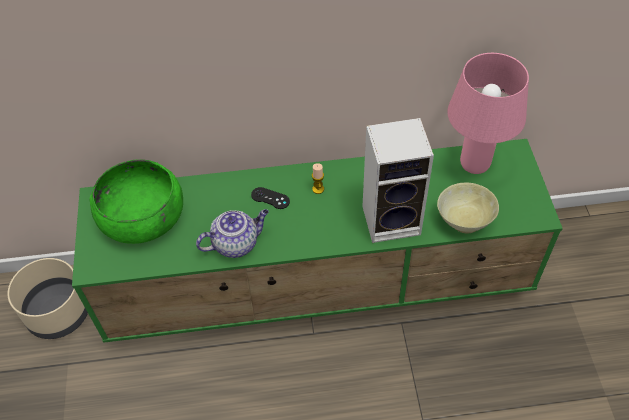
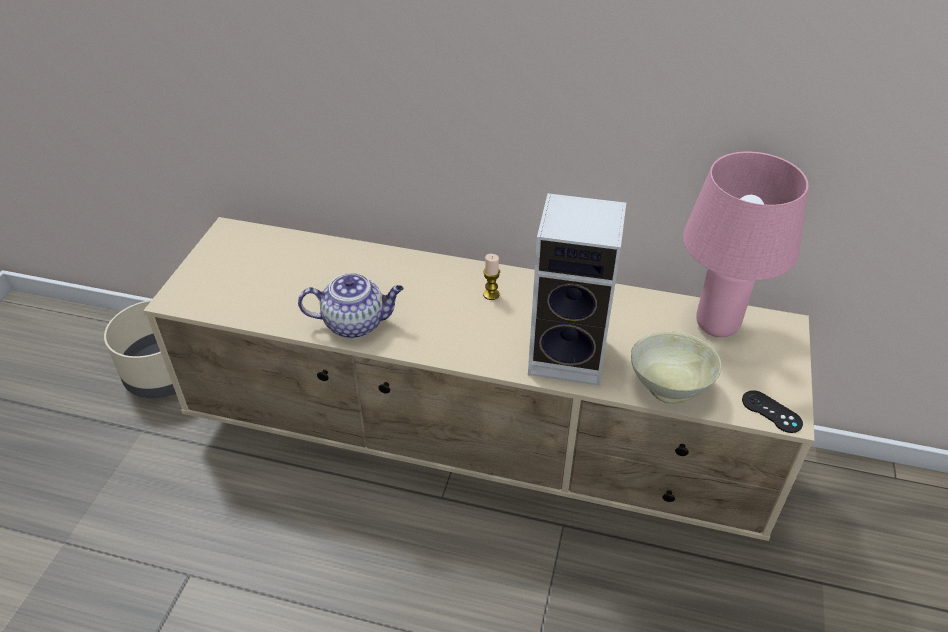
camera: 20 degrees right, 10 degrees down
(142, 216) = (266, 262): green bowl -> none
(270, 198) = (426, 287): black game controller -> black game controller (771, 412)
(319, 287) = (477, 445): green tv stand -> beige tv stand

